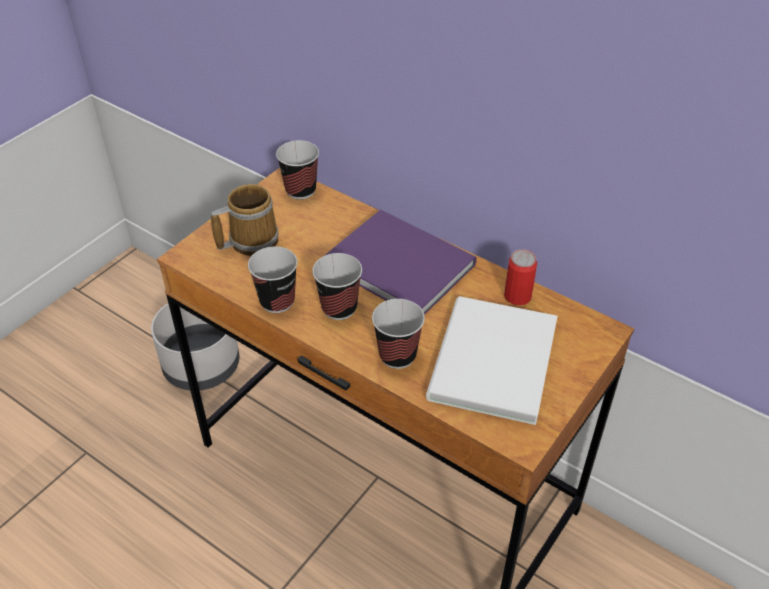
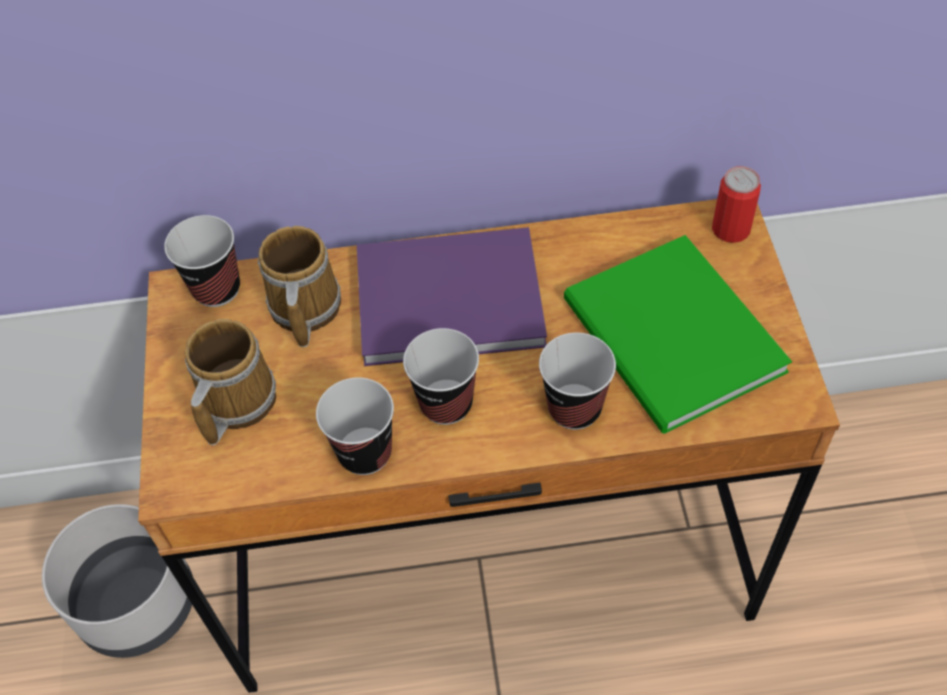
camera: 40 degrees left, 10 degrees up
(326, 223) = (302, 309): none -> mug
(488, 363) = (672, 342): white book -> green book
(517, 296) = (612, 242): can -> can (730, 229)

